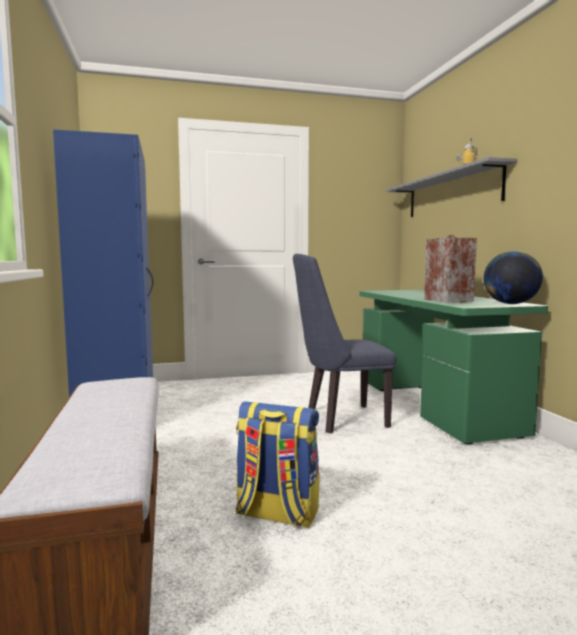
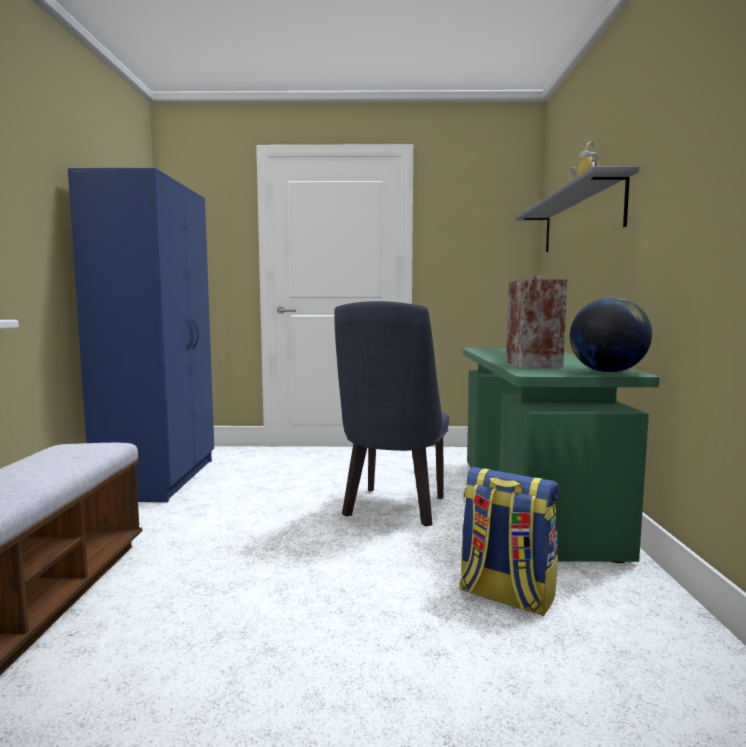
camera: 15 degrees right, 0 degrees up
(276, 514) = (206, 622): backpack -> backpack (505, 596)
(339, 419) = (393, 510): blue chair -> blue chair turned 75 degrees counterclockwise

